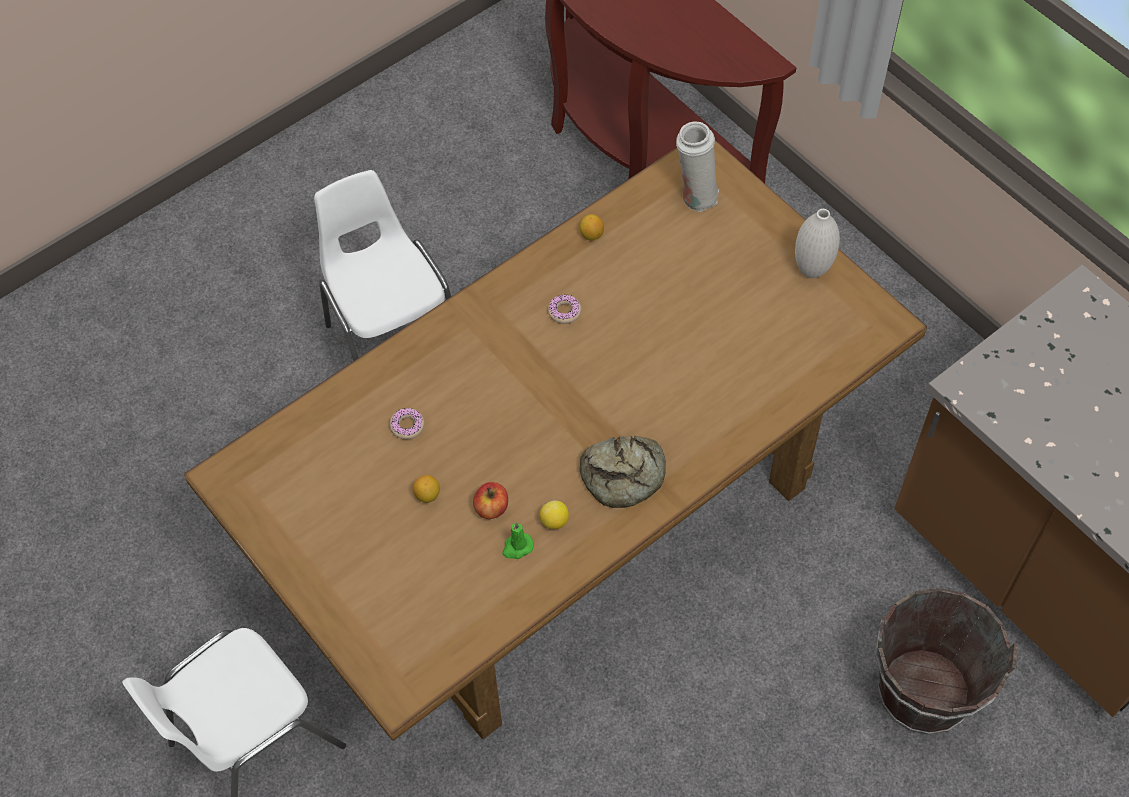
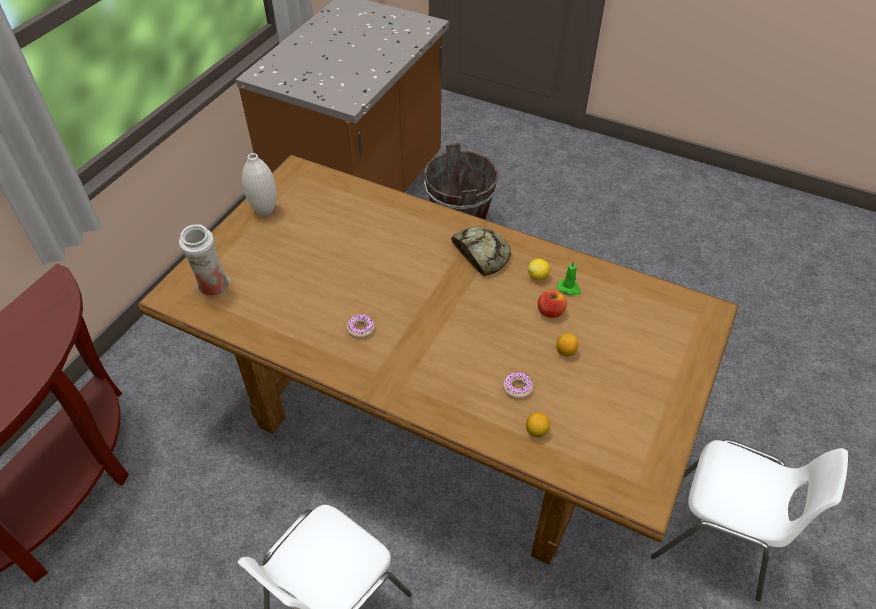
camera: 115 degrees left, 10 degrees down
(591, 235) = (276, 337): lemon -> lemon (536, 431)

